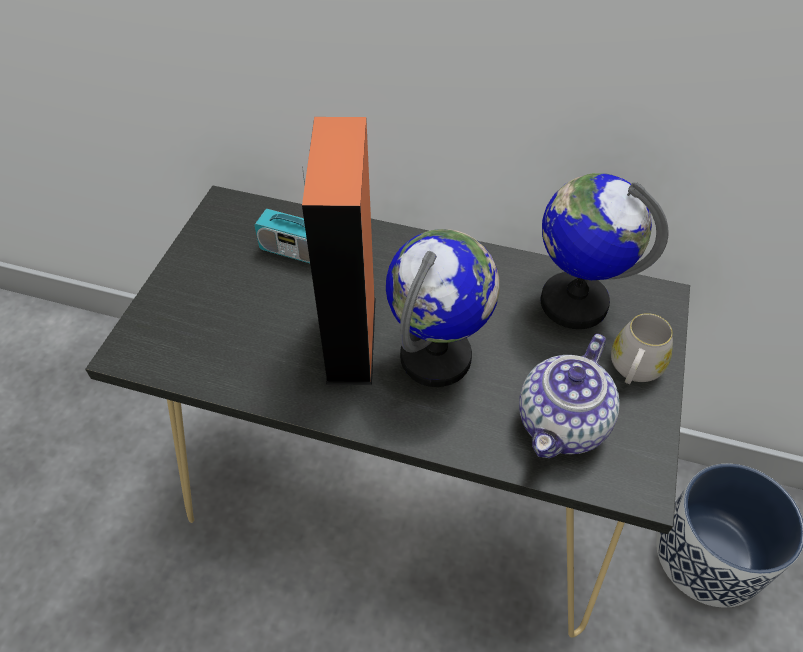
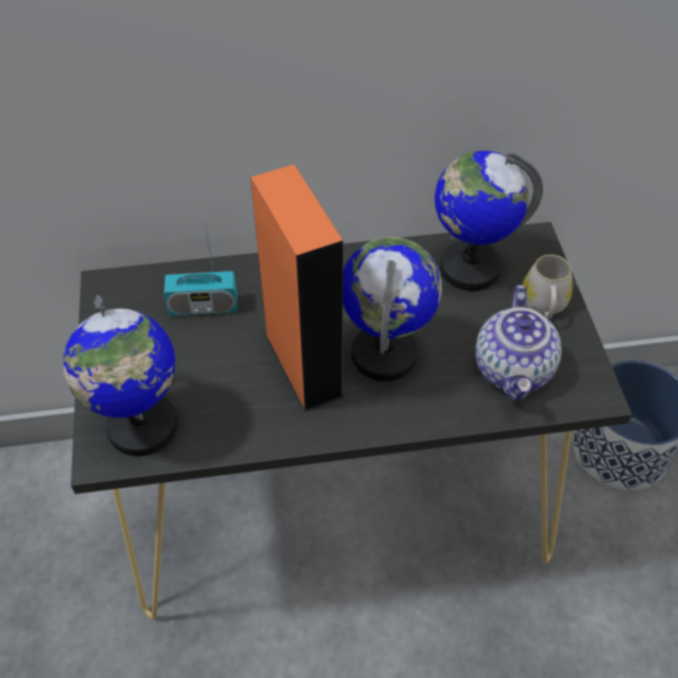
camera: 25 degrees left, 0 degrees up
(175, 340) = (142, 427): none -> globe

